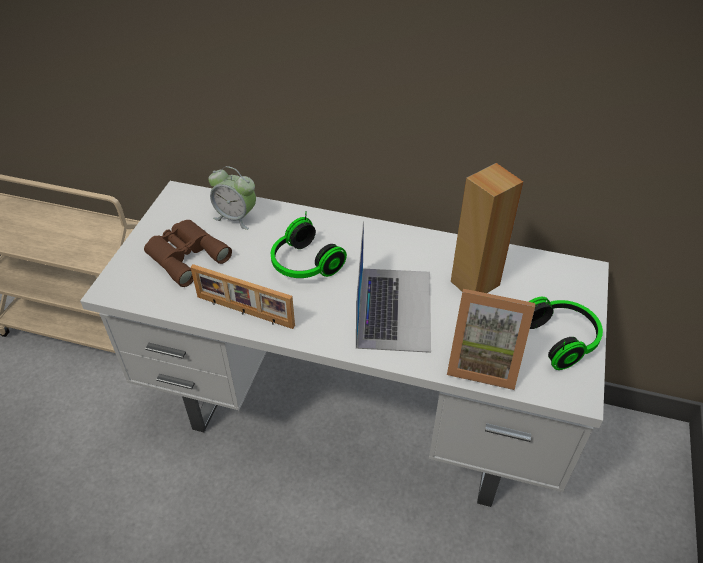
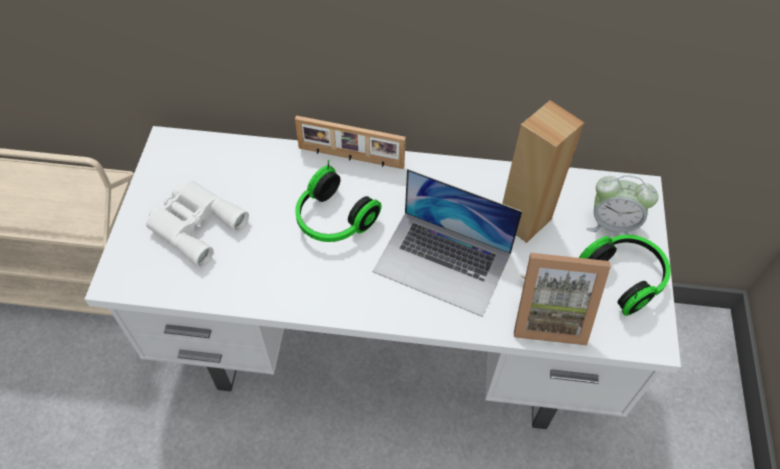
camera: 10 degrees left, 10 degrees up
(185, 255) = (195, 224): brown binoculars -> white binoculars
(236, 217) = (242, 167): alarm clock -> alarm clock (612, 224)
(244, 312) = (278, 289): picture frame -> picture frame (350, 158)
(394, 308) = (443, 262): laptop -> laptop turned 120 degrees clockwise

